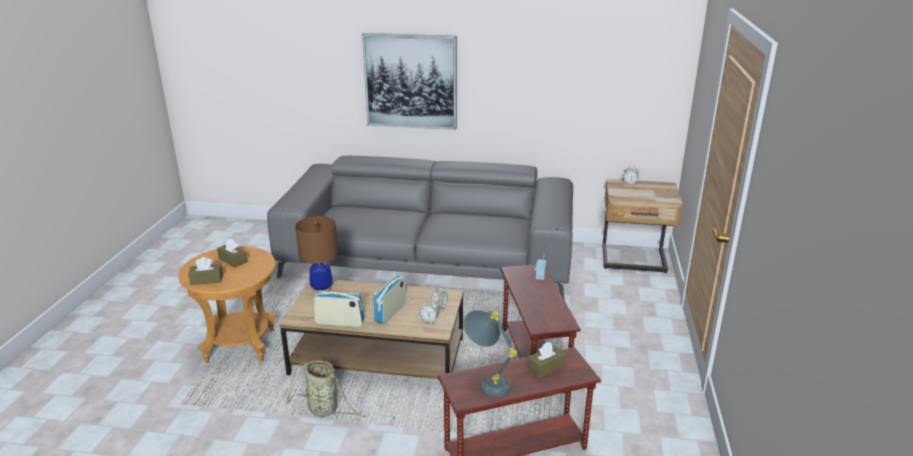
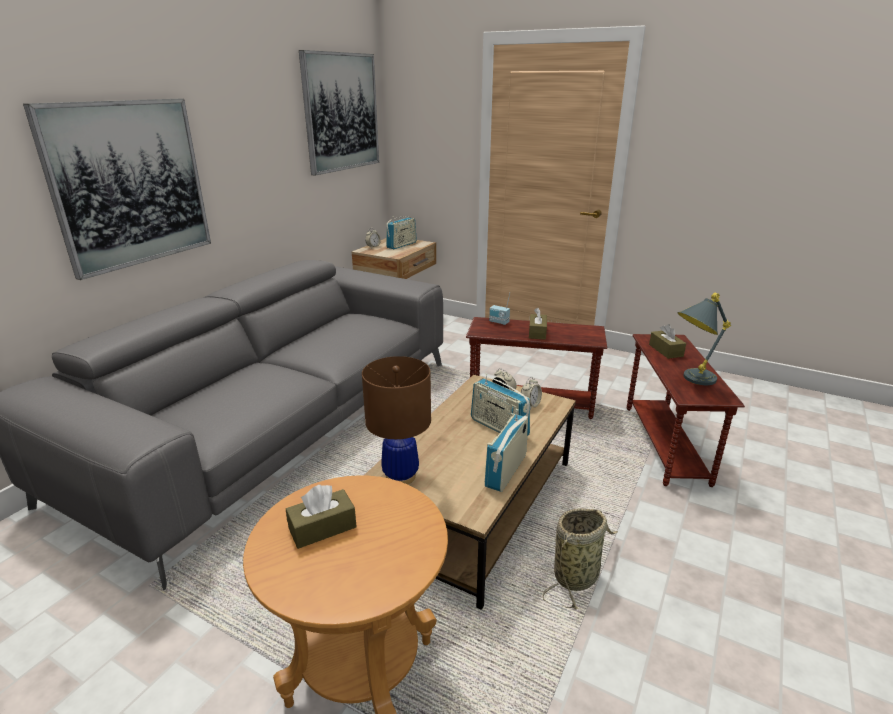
camera: 70 degrees left, 0 degrees up
(206, 280) = (384, 571): brown tissue box -> brown tissue box (537, 332)
(626, 57) = (341, 112): none -> picture
(651, 192) = (401, 245): none -> radio

